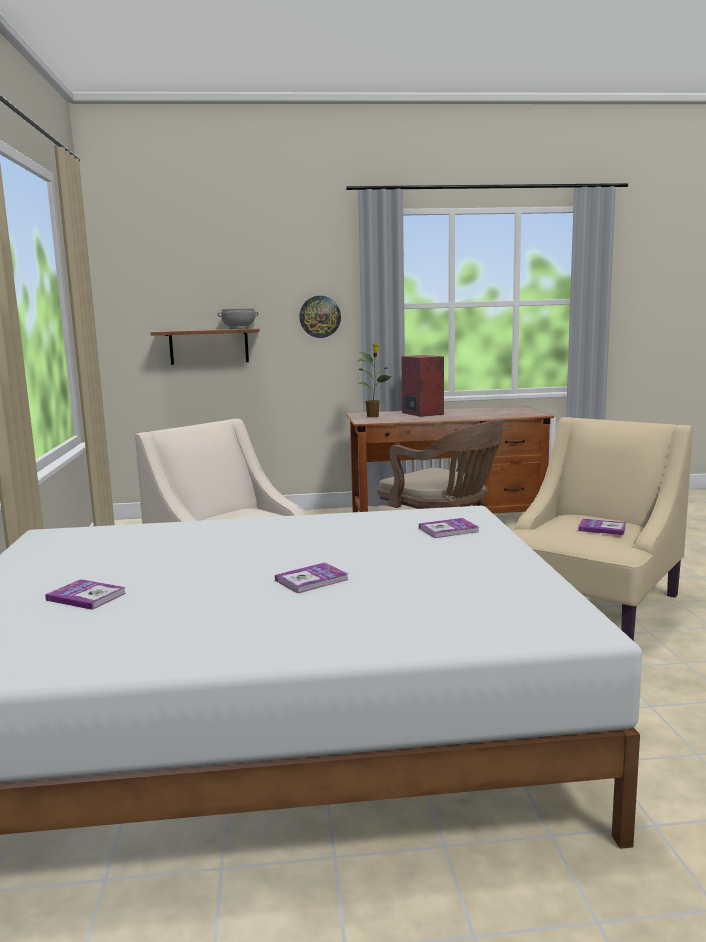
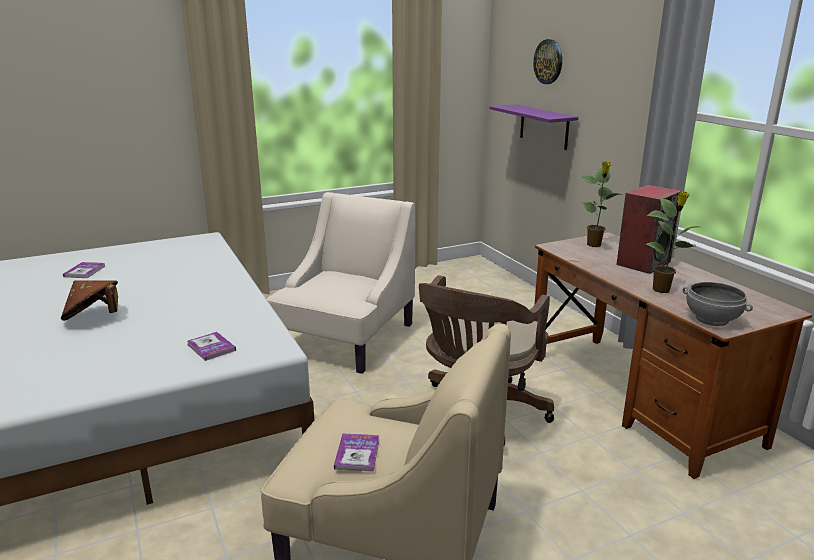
camera: 70 degrees right, 10 degrees up
(209, 346) = (544, 127): brown shelf -> purple shelf
(239, 328) = (552, 114): grey bowl -> grey bowl (711, 319)
(311, 580) = (93, 318): book -> brown hat
(320, 316) = (626, 115): wall clock -> wall clock (548, 61)
(474, 415) = (662, 290): none -> potted plant

